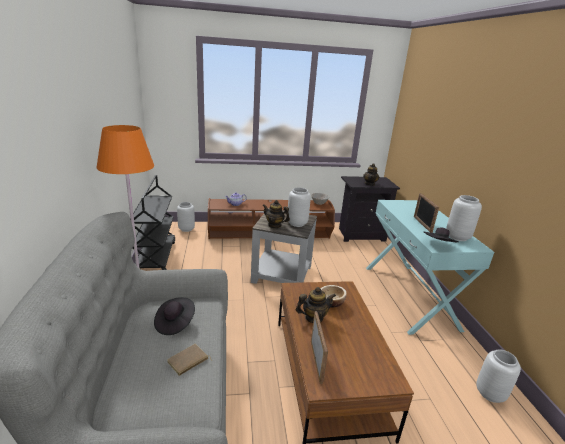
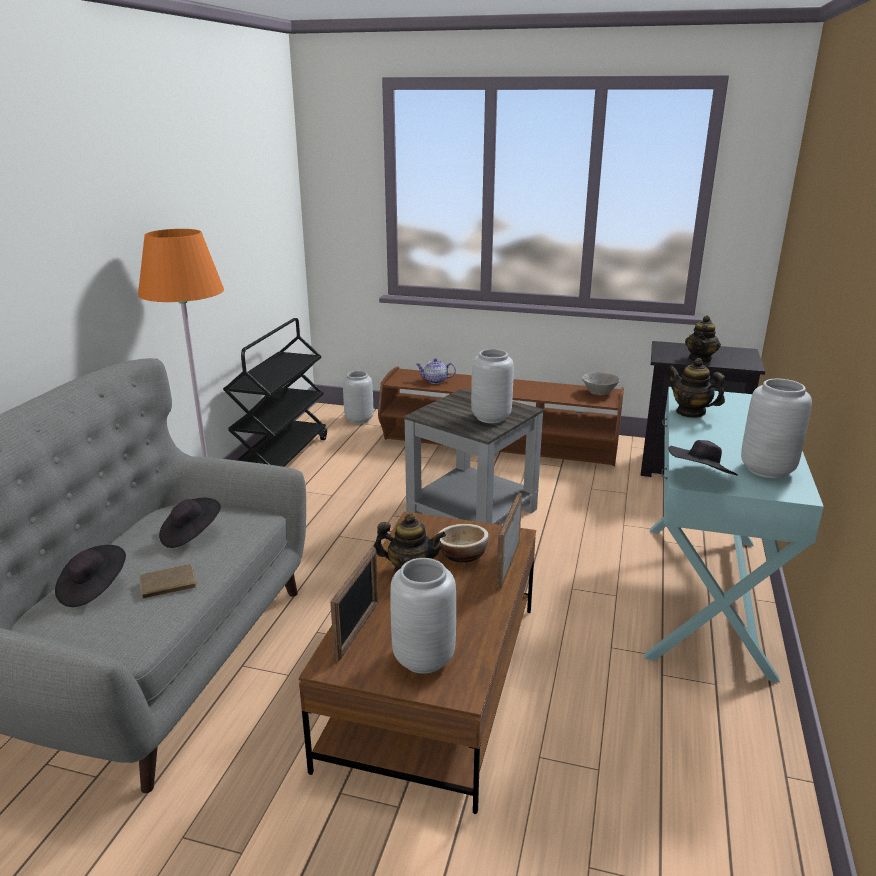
camera: 25 degrees right, 0 degrees up
(136, 377) = (93, 589): none -> black hat
(274, 225) = (447, 416): teapot -> teapot (691, 412)
(422, 224) = (712, 439): picture frame -> picture frame (508, 564)
(490, 393) = (740, 798): grey vase -> grey vase (425, 658)

